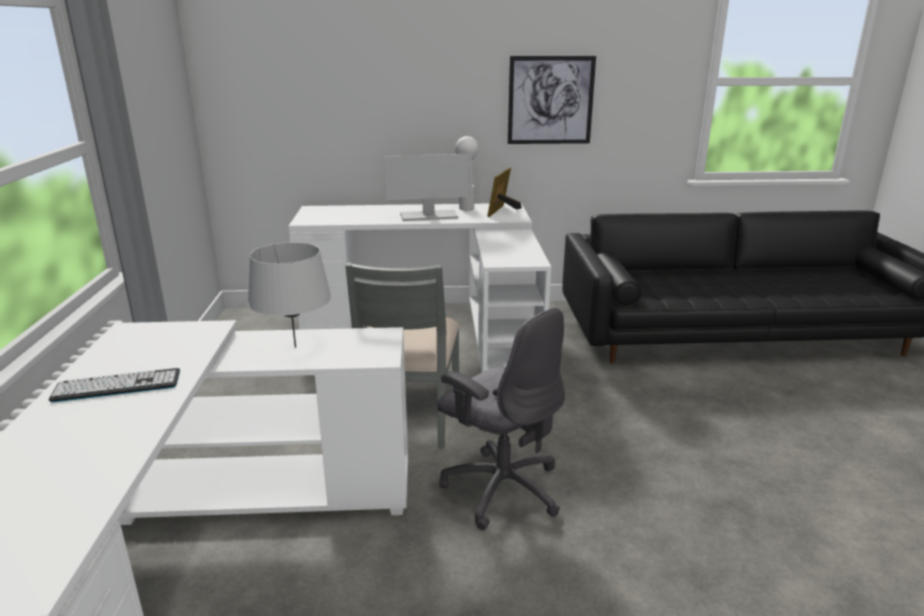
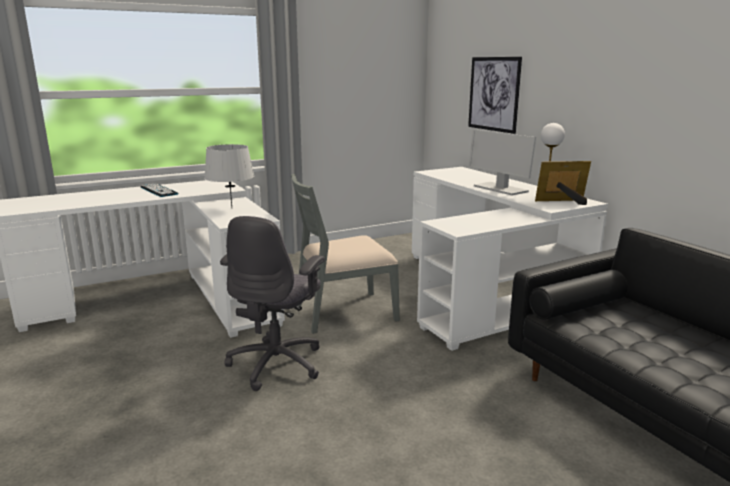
camera: 65 degrees right, 5 degrees down
(550, 100) = (651, 94): picture -> picture (493, 94)

